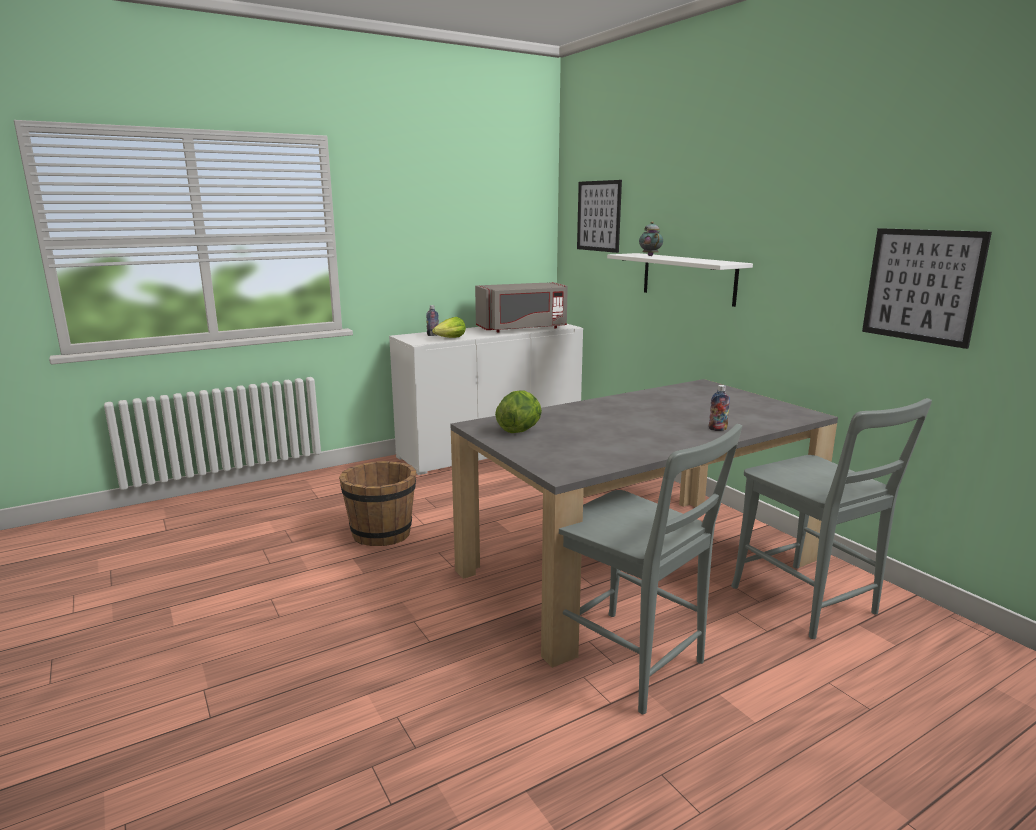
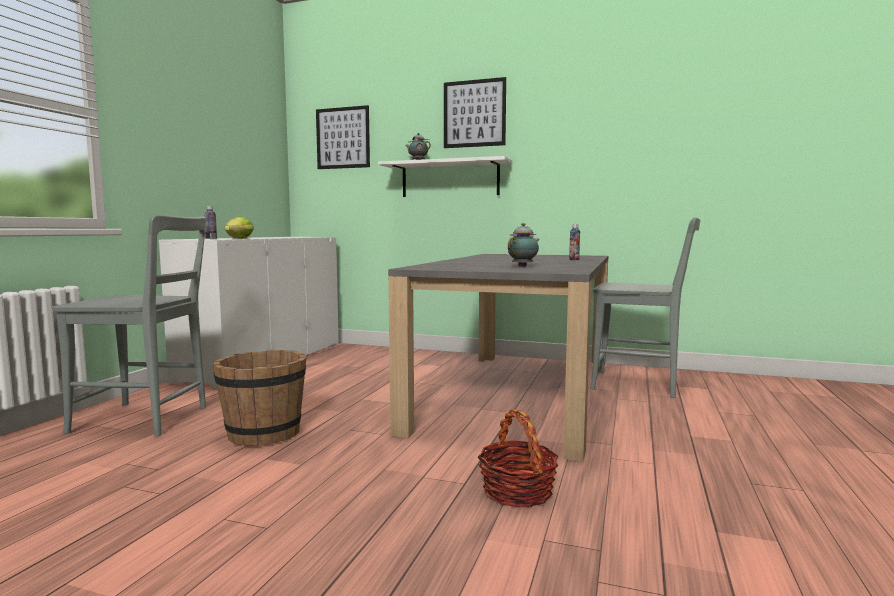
camera: 40 degrees left, 10 degrees down
(450, 668) = (517, 491): none -> basket
(520, 430) = (459, 267): lettuce -> none
(522, 329) = (286, 237): grey microwave -> none
(576, 444) = (523, 266): none -> teapot
(632, 663) = (621, 440): grey chair -> grey chair (146, 419)
(922, 285) = (648, 159): picture -> picture (474, 113)

